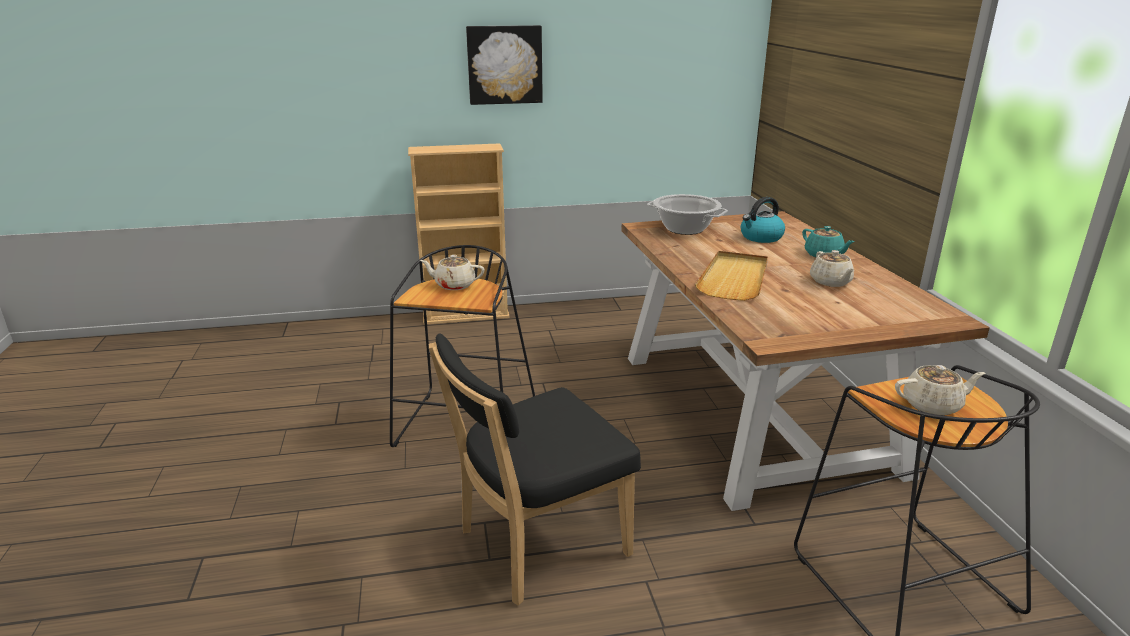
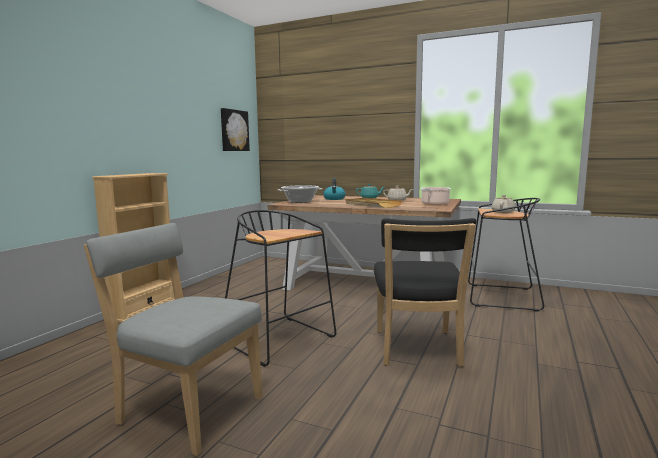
camera: 55 degrees left, 15 degrees down
(282, 444) = (186, 409): none -> grey chair
(454, 285) = (269, 232): beige teapot -> none
(504, 64) = (149, 118): picture -> picture (233, 130)
(836, 321) = (434, 204): none -> cooking pot

